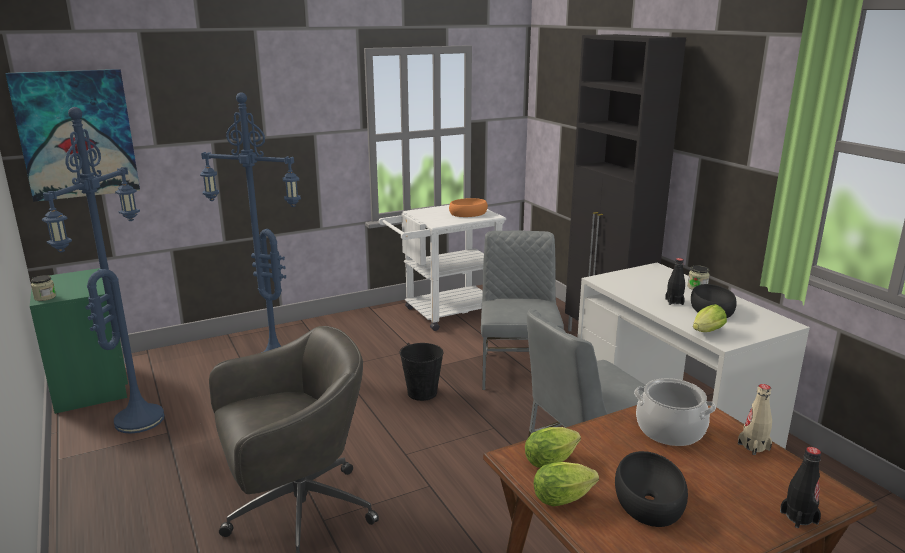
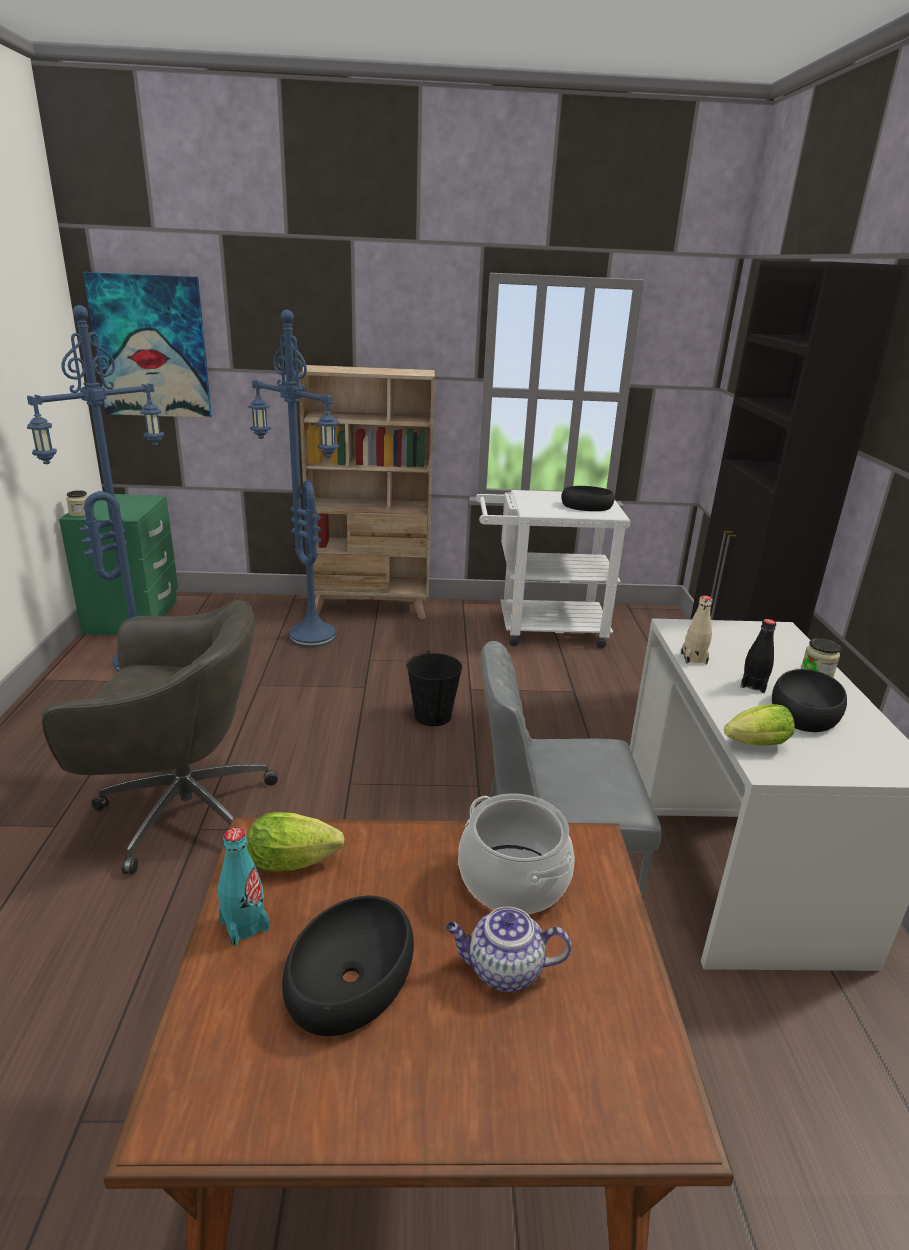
camera: 25 degrees right, 5 degrees up
(302, 329) = (371, 608): none -> beige bookcase
(468, 213) = (587, 506): orange bowl -> black bowl
(517, 370) = (571, 721): grey chair -> none
(565, 498) = (244, 925): lettuce -> turquoise bottle
(712, 469) = (503, 970): none -> teapot
(753, 446) = (617, 960): beige bottle -> beige bottle (693, 658)
(799, 517) = (549, 1127): black bottle -> none

